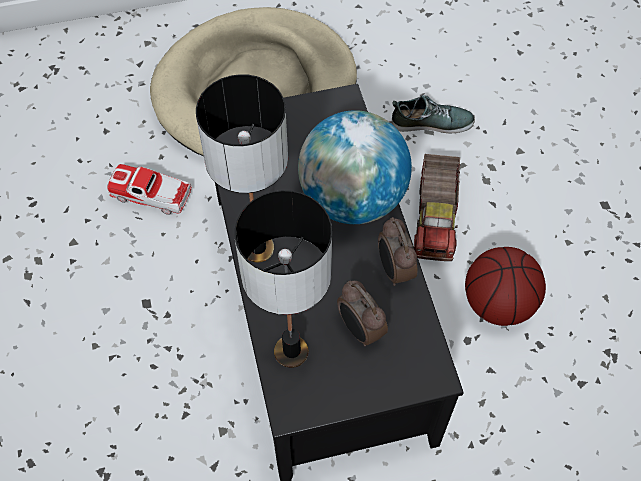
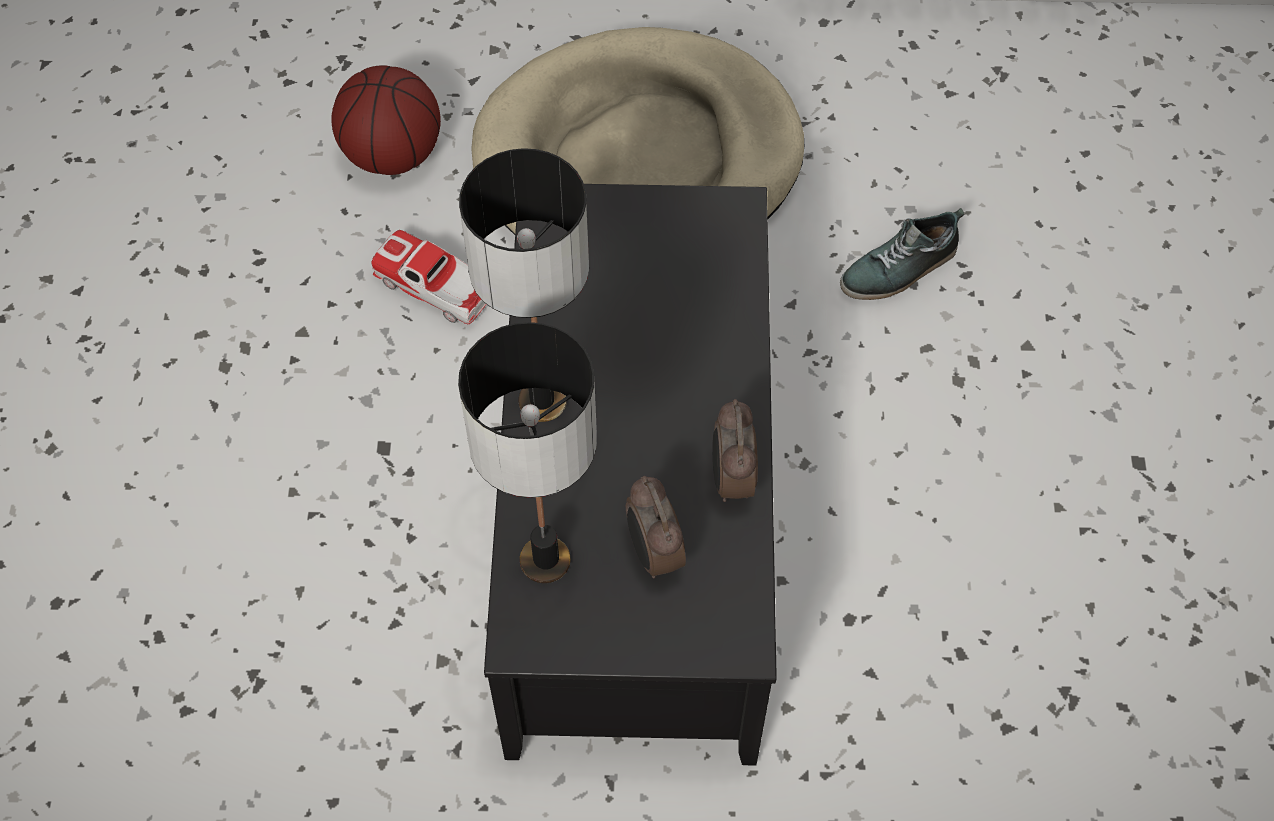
camera: 15 degrees right, 0 degrees up
(352, 198) = (703, 359): globe -> none
(431, 122) = (900, 269): shoe -> shoe turned 135 degrees clockwise
(436, 218) = (859, 422): toy truck -> none
(498, 303) = (916, 576): basketball -> basketball (393, 155)

